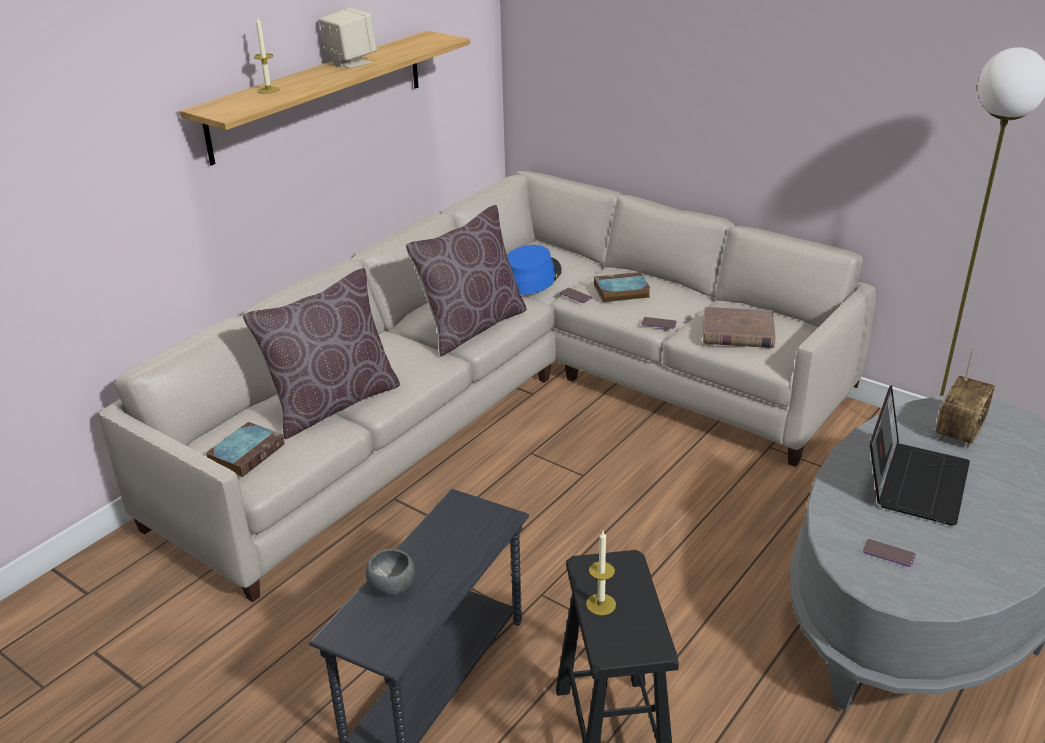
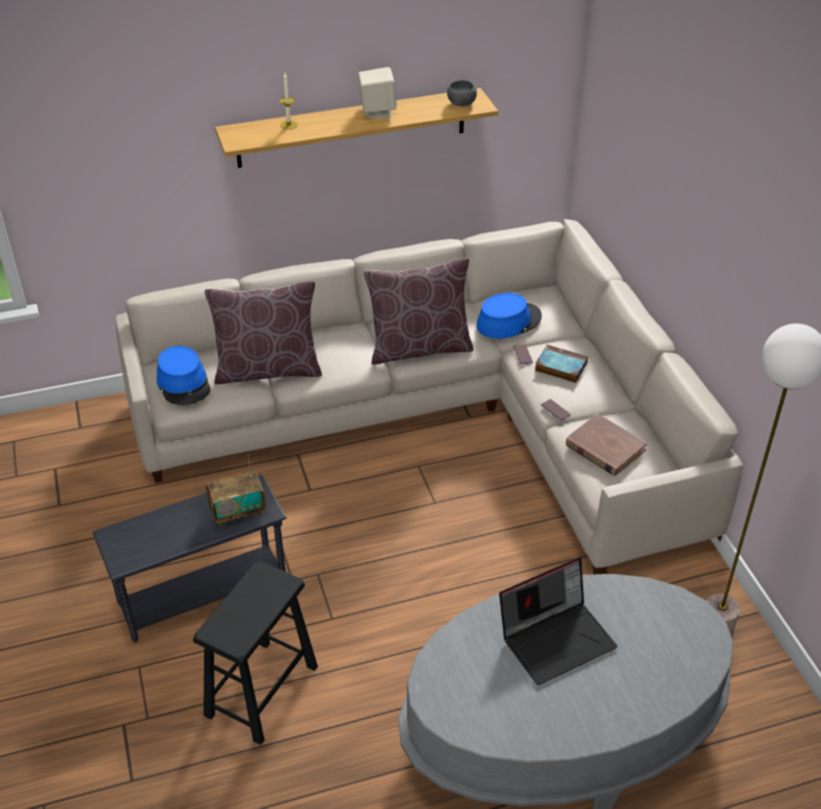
camera: 35 degrees right, 10 degrees up
(247, 453) = (184, 383): book -> blue hat
(391, 587) = (162, 522): grey bowl -> grey bowl (460, 103)
(601, 604) = (240, 600): candle -> none
(888, 554) = (467, 676): phone -> none
(959, 430) = (649, 621): radio -> radio (238, 511)

